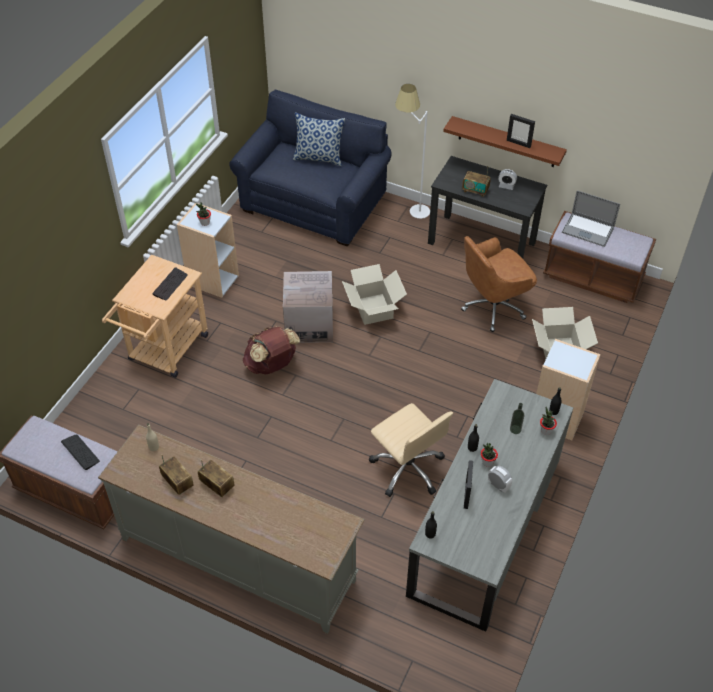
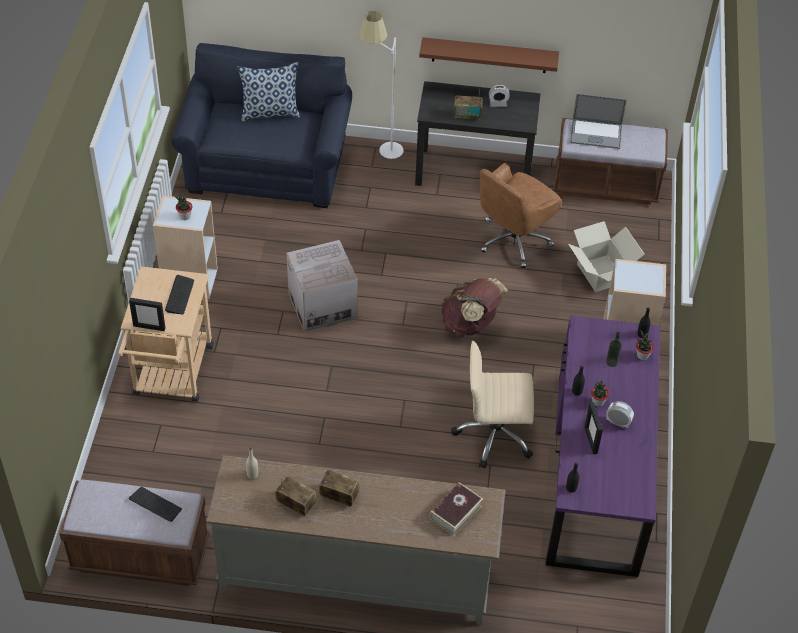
camera: 20 degrees left, 0 degrees up
(271, 365) = (300, 361): brown backpack -> brown backpack (470, 324)
(311, 528) = (455, 512): none -> book
(374, 309) = (386, 272): cardboard box -> none
(408, 468) = (494, 435): beige office chair -> beige office chair turned 150 degrees clockwise
(485, 526) = (596, 473): grey desk -> purple desk
(519, 143) = (506, 54): picture frame -> picture frame (149, 326)

